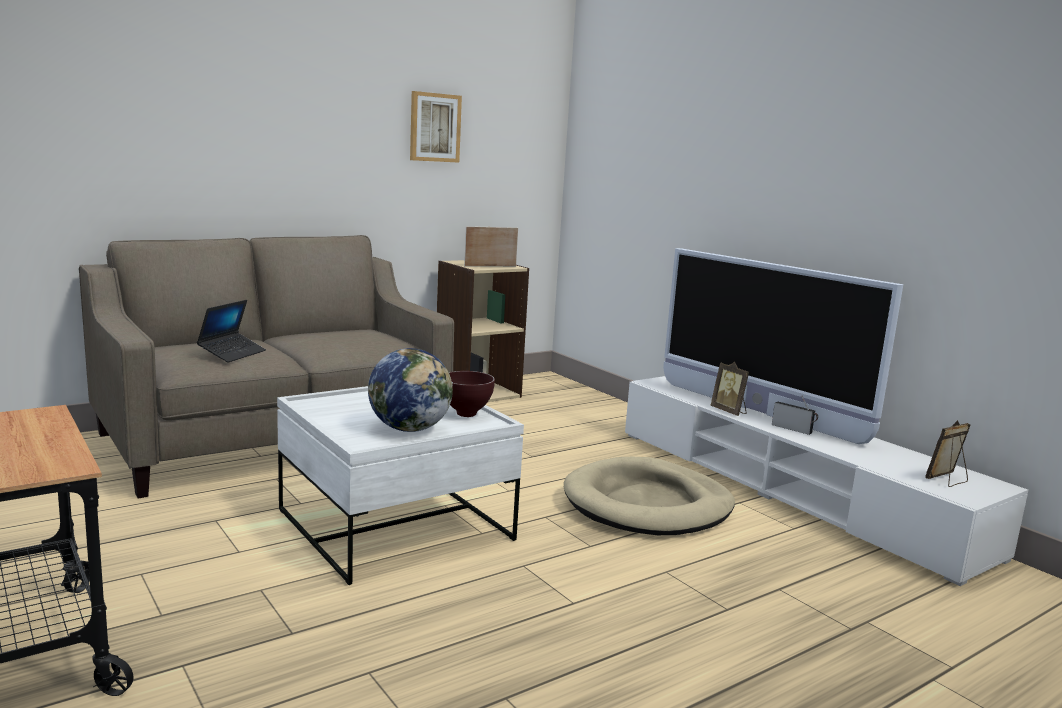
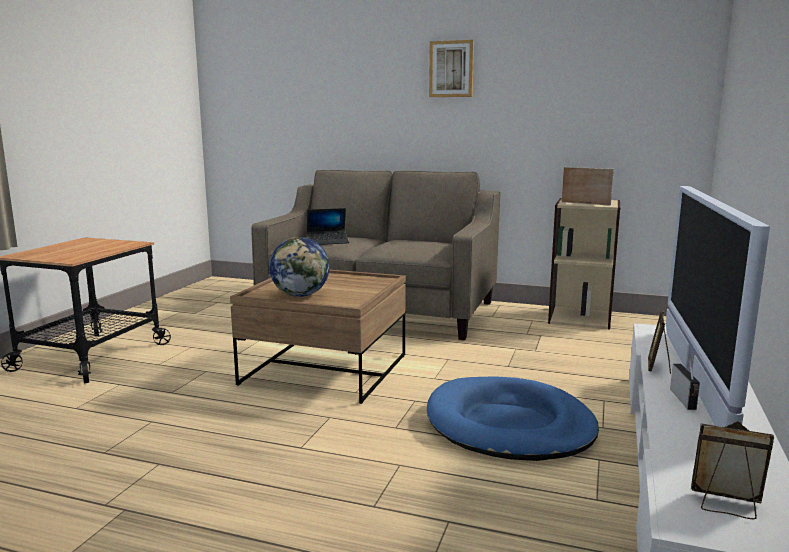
camera: 55 degrees right, 0 degrees up
(395, 525) = (325, 369): white coffee table -> brown coffee table
(434, 127) = (563, 83): picture -> picture (451, 69)
(466, 414) = (356, 297): brown bowl -> none
(648, 504) = (509, 425): beige dog bed -> blue dog bed

